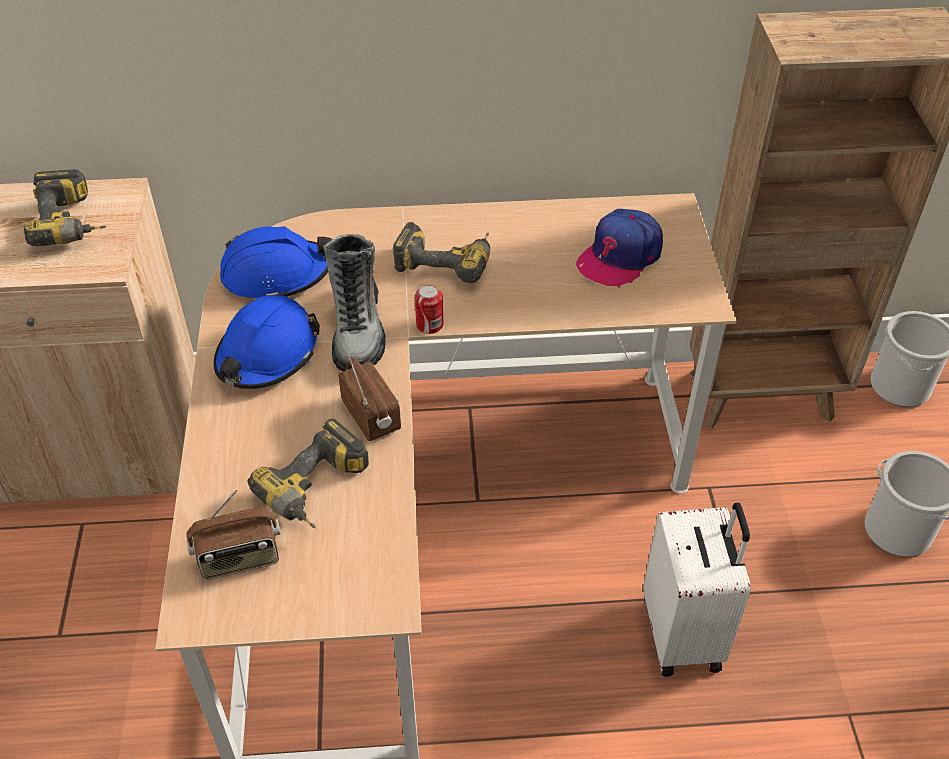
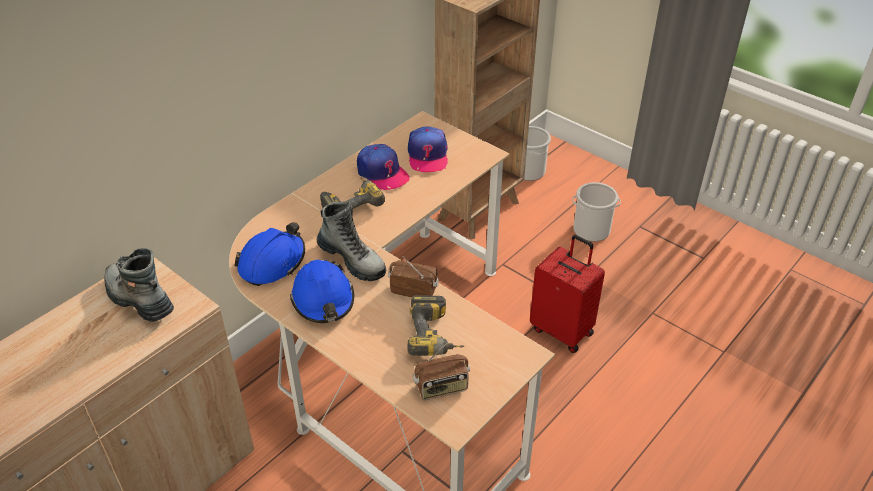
camera: 45 degrees left, 5 degrees down
(73, 223) = (139, 299): power drill -> boot
(239, 559) = (441, 388): radio -> radio turned 45 degrees clockwise
(429, 325) = (384, 236): can -> none
(533, 244) = (382, 173): none -> cap
(684, 634) = (562, 330): white suitcase -> red suitcase

